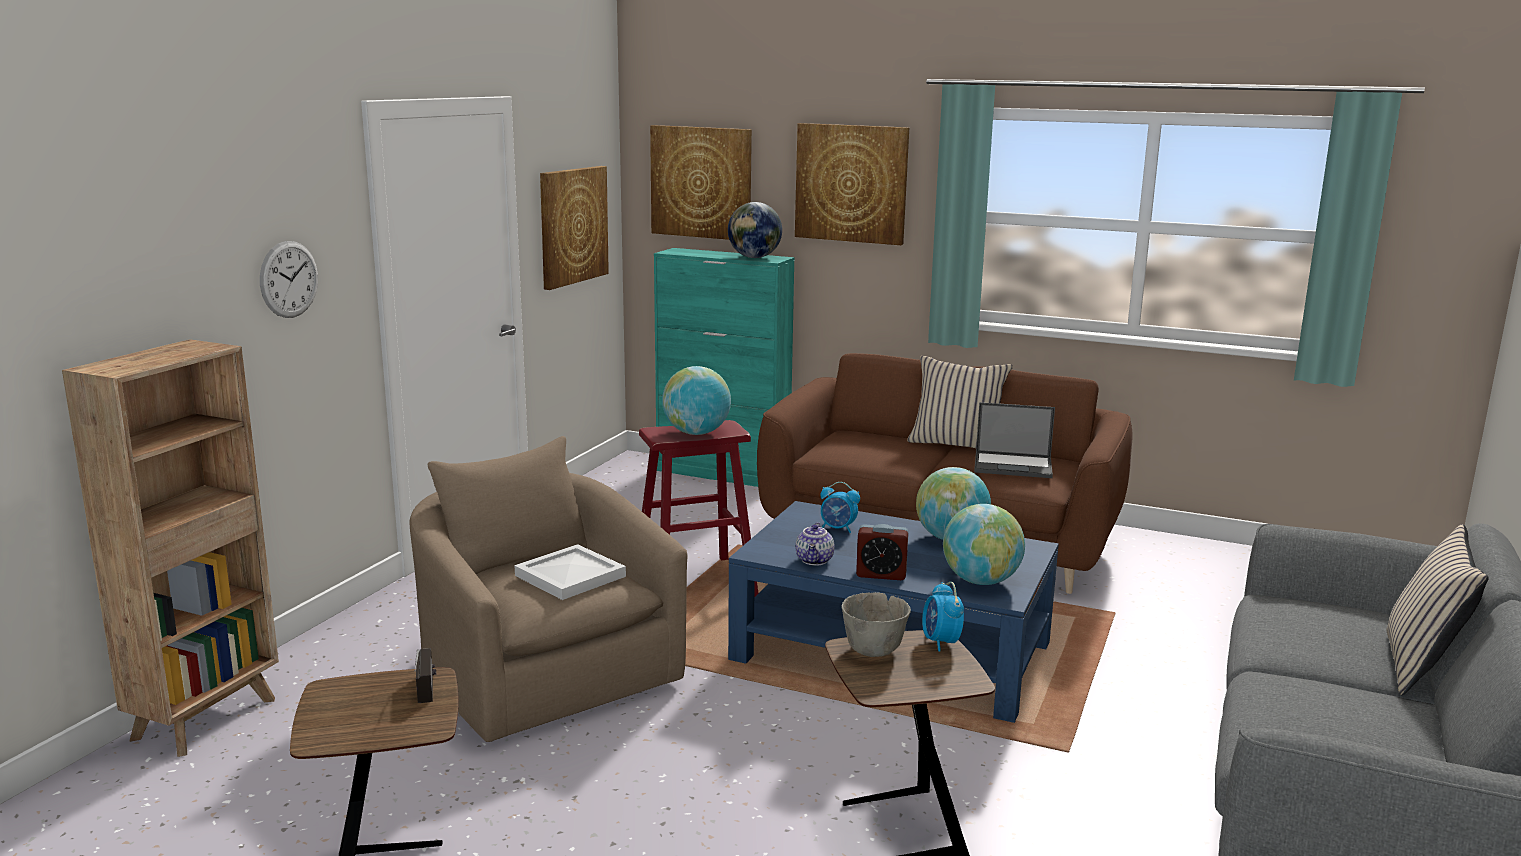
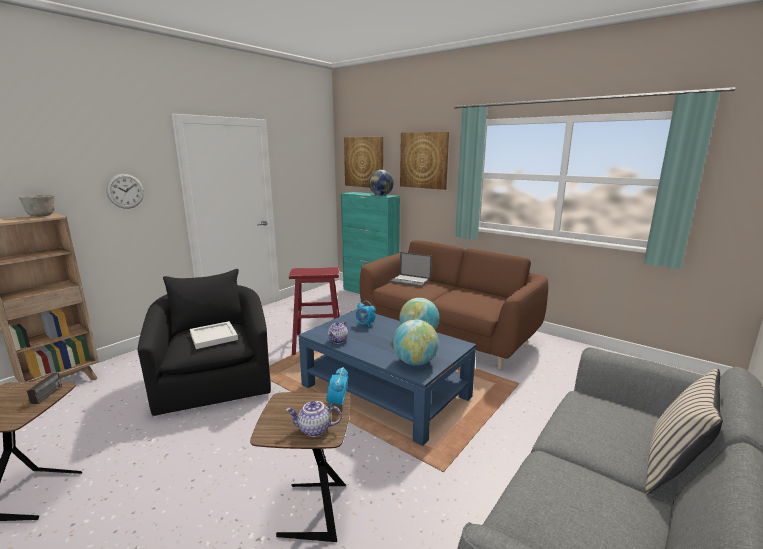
camera: 15 degrees right, 0 degrees up
(543, 671) = (215, 380): beige armchair -> black armchair
(572, 225) = (305, 180): picture -> none
(696, 433) = (314, 272): globe -> none
(874, 650) = (294, 403): grey bowl -> grey bowl (42, 216)
(881, 574) = (364, 352): alarm clock -> none
(941, 677) = (314, 430): none -> teapot
(956, 444) = (457, 286): beige pillow -> none
(1014, 465) = (477, 299): laptop -> laptop (411, 281)

